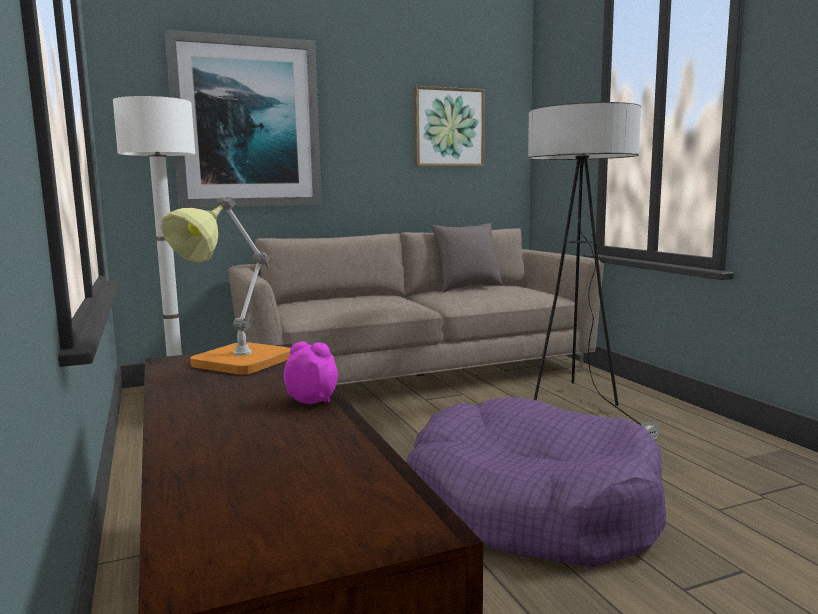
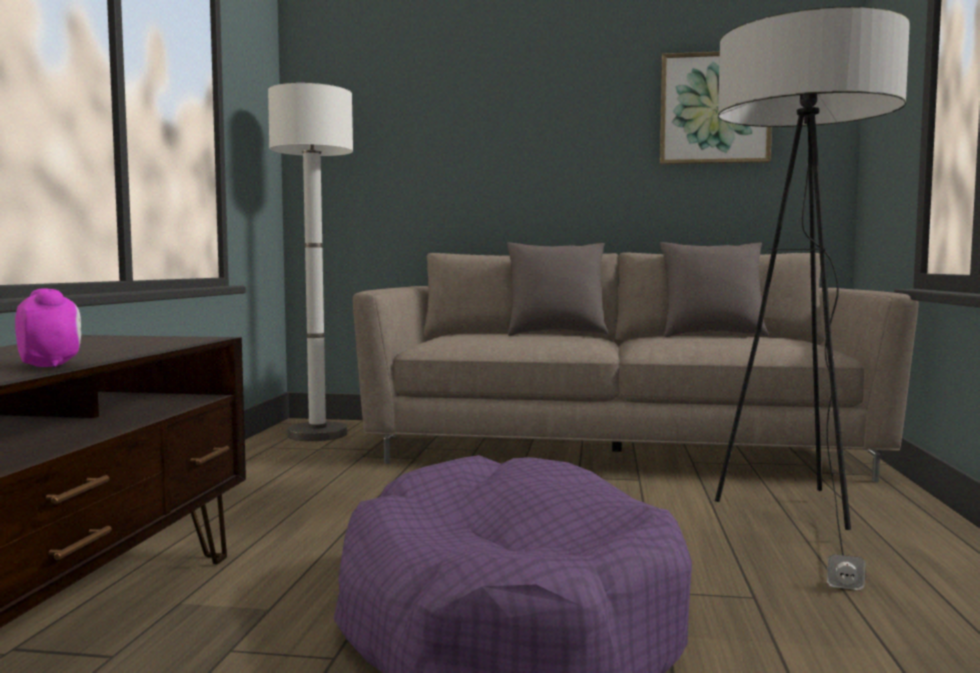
camera: 30 degrees right, 5 degrees down
(234, 364) = (123, 342): table lamp -> none
(246, 124) = (437, 118): picture -> none
(369, 296) = (556, 334): none -> grey pillow

